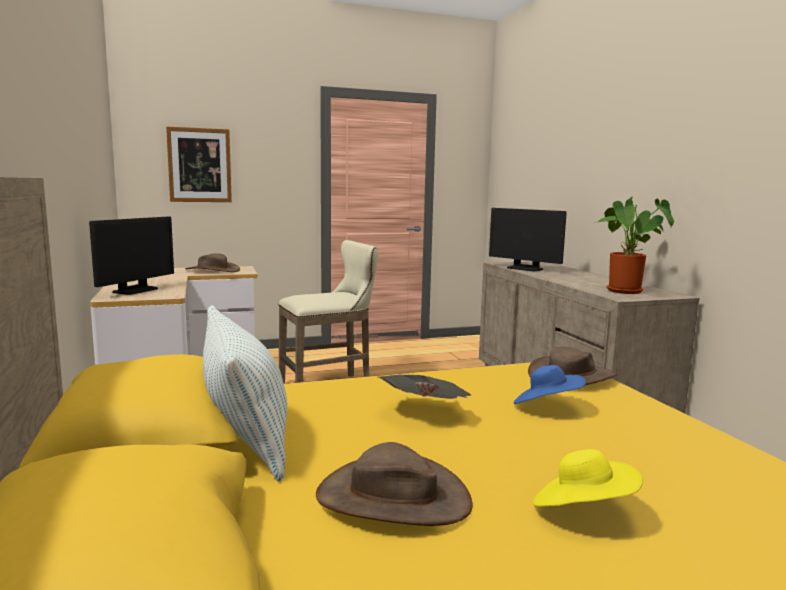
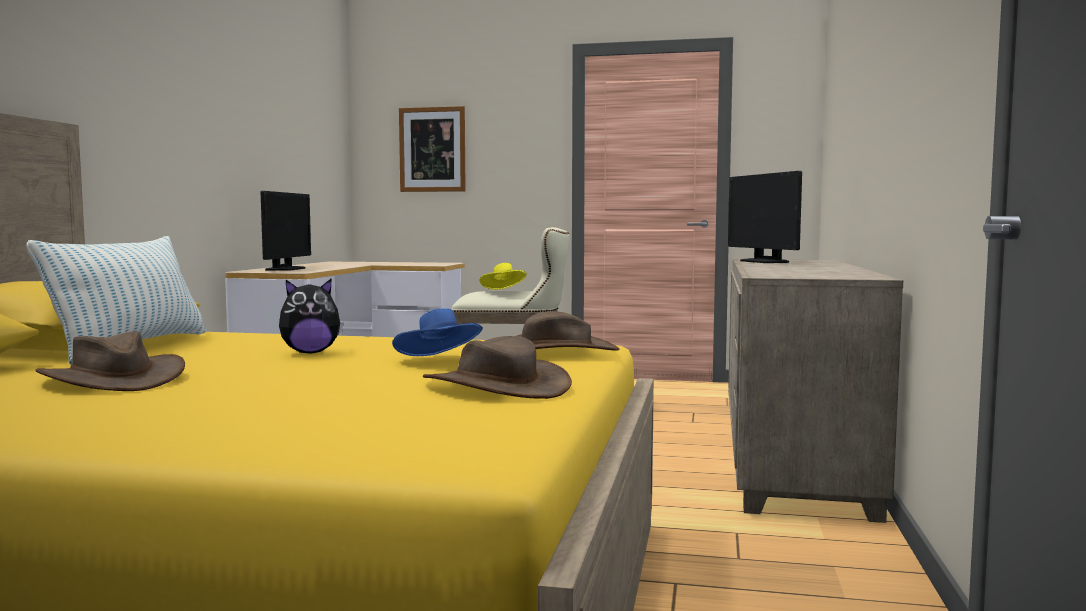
camera: 30 degrees right, 5 degrees down
(135, 290) = (285, 269): monitor -> monitor turned 45 degrees counterclockwise
(212, 270) = (409, 263): brown hat -> brown hat (496, 386)
(425, 412) = (310, 352): newspaper -> plush toy
(582, 510) = (223, 402): yellow hat -> yellow hat (504, 291)
(627, 292) = (806, 274): potted plant -> none

